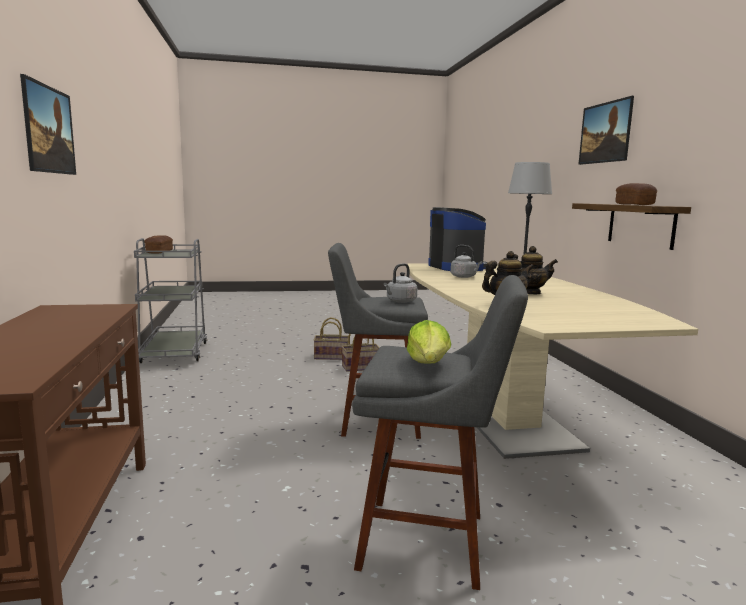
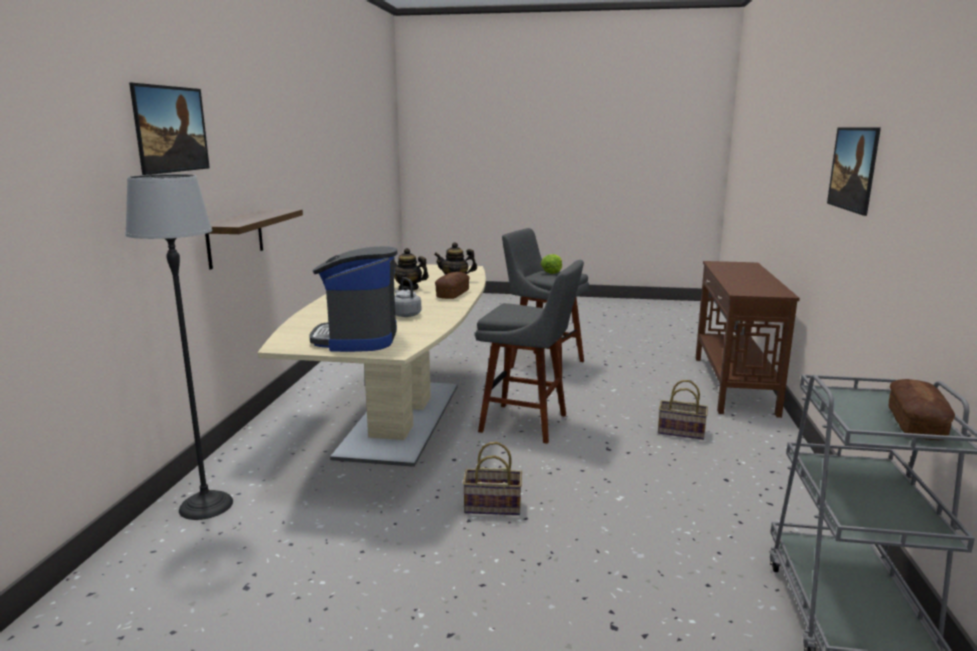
camera: 160 degrees left, 5 degrees up
(332, 356) = (524, 546): basket -> basket (680, 432)
(400, 301) = (513, 308): grey kettle -> none
(634, 204) = (264, 214): bread -> bread (452, 294)

